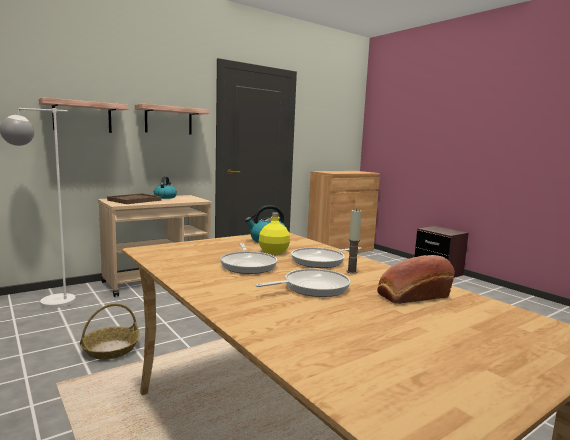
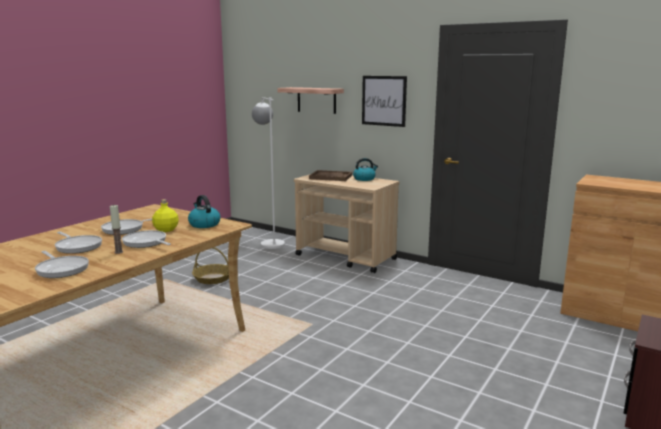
camera: 70 degrees right, 5 degrees up
(168, 120) = (384, 101): shelf -> picture
(411, 296) = (62, 269): bread -> frying pan

